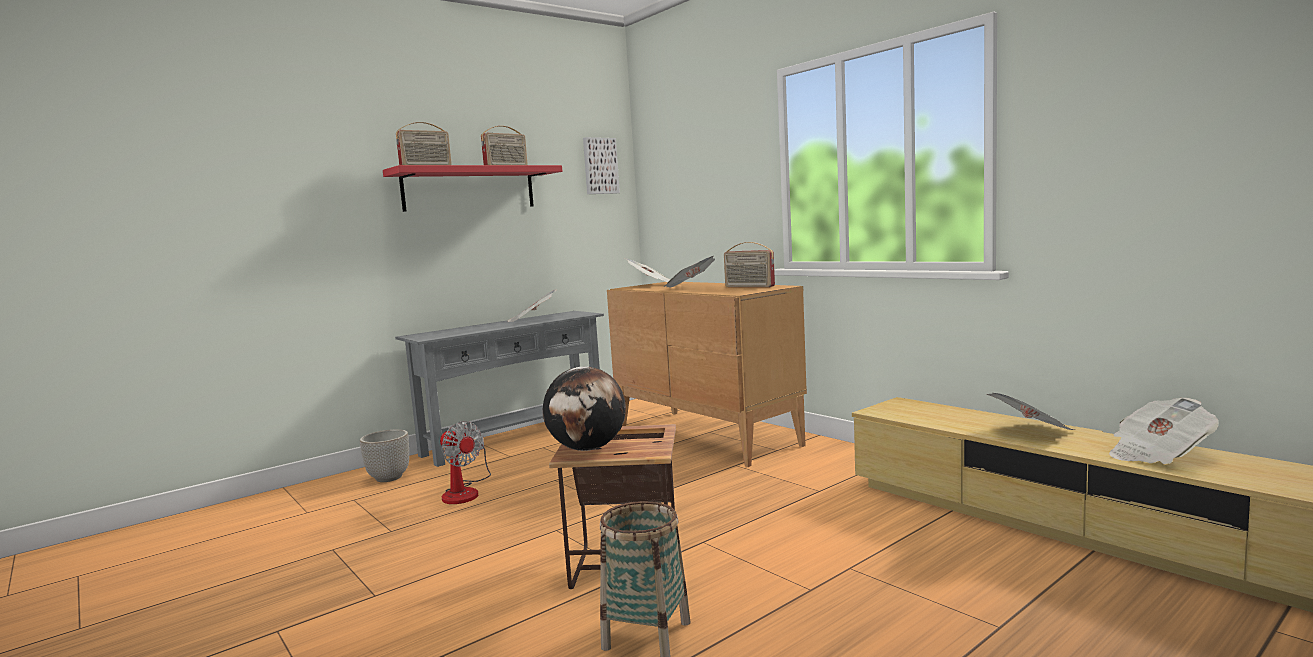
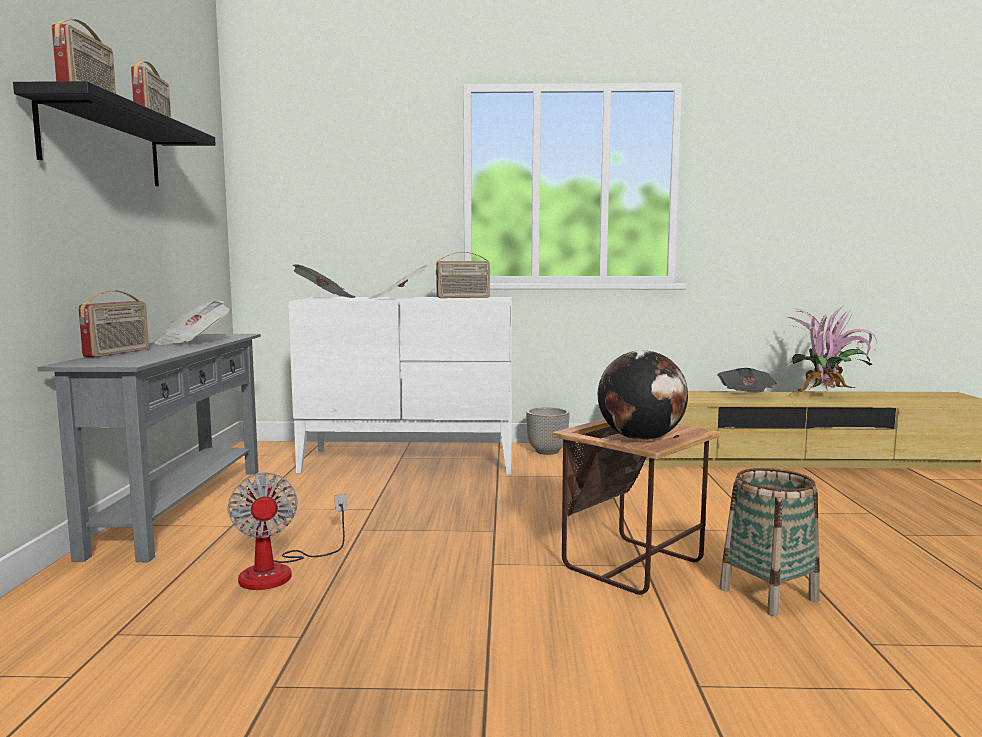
camera: 50 degrees left, 0 degrees up
(389, 478) = (101, 595): planter -> planter (547, 451)
(461, 328) = (118, 353): none -> radio
(465, 492) = (280, 571): fan -> fan turned 75 degrees clockwise
(469, 189) = (103, 144): red shelf -> black shelf
(600, 166) = (204, 149): picture -> none
(706, 436) = (409, 461): brown cabinet -> white cabinet
(1157, 454) = (826, 396): newspaper -> potted plant

